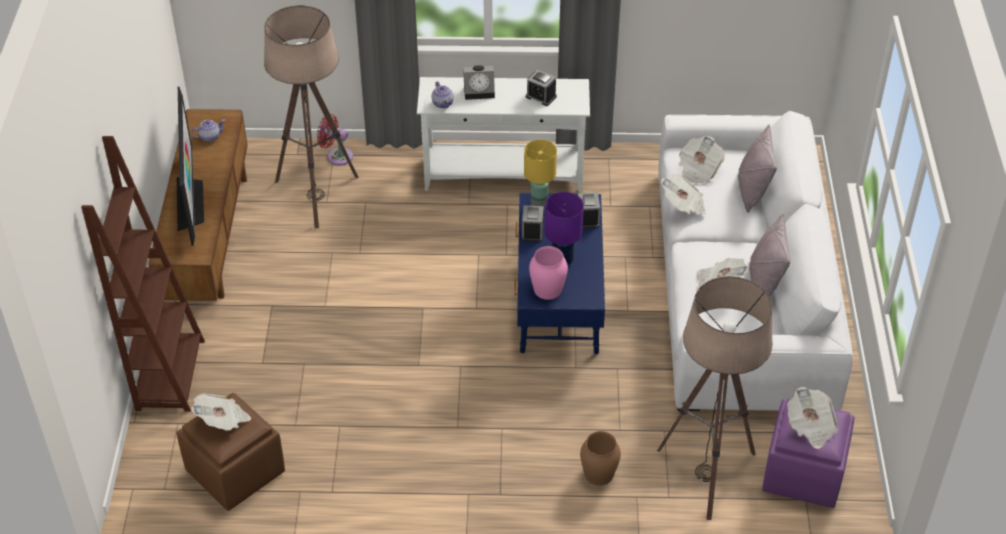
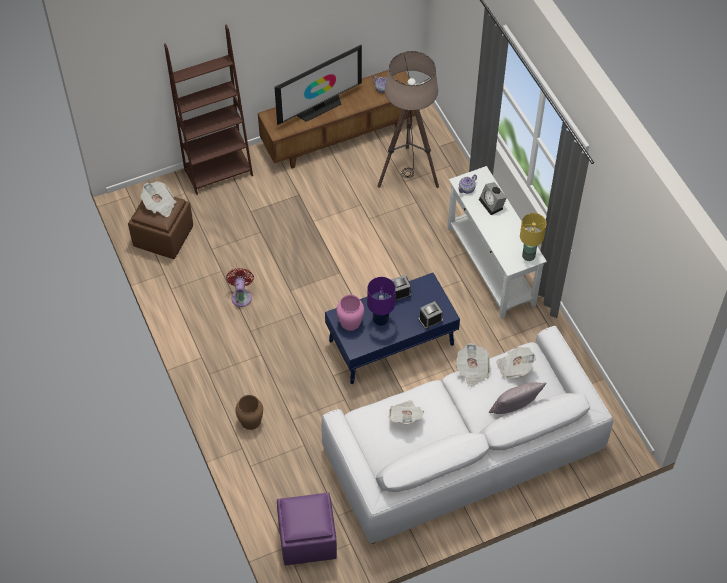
camera: 65 degrees right, 10 degrees up
(337, 156) = (451, 168): red fan -> red fan (241, 296)
(539, 205) = (427, 287): yellow table lamp -> yellow table lamp (529, 255)
(541, 96) = (509, 240): alarm clock -> none
(707, 473) = (280, 482): floor lamp -> none
(764, 282) = (423, 444): purple pillow -> none
(810, 427) = (304, 513): newspaper -> none

